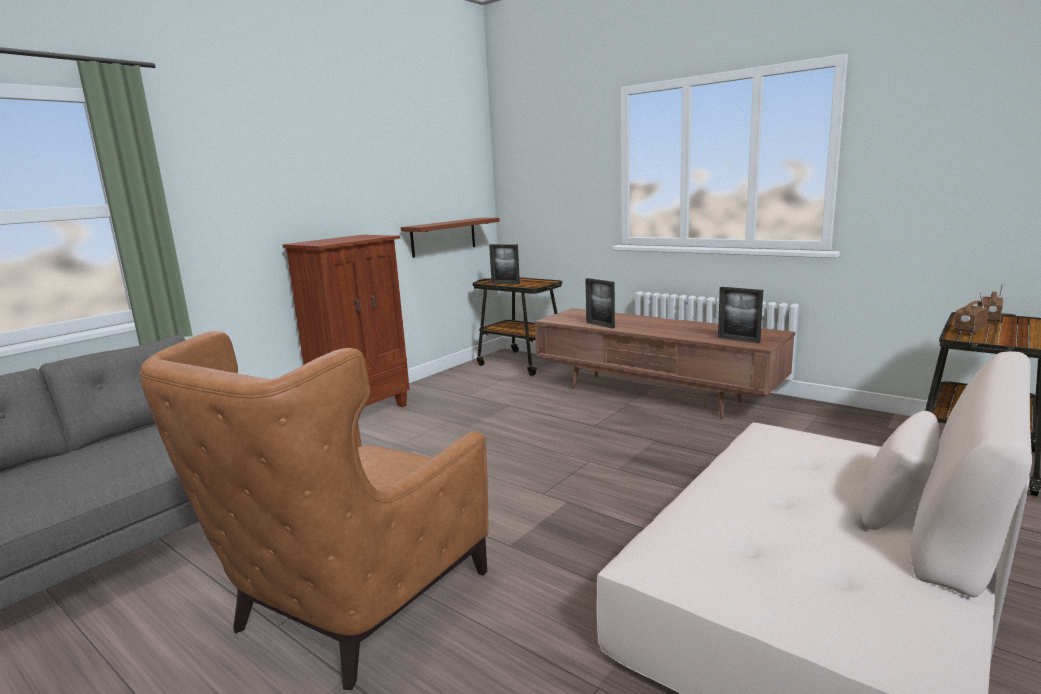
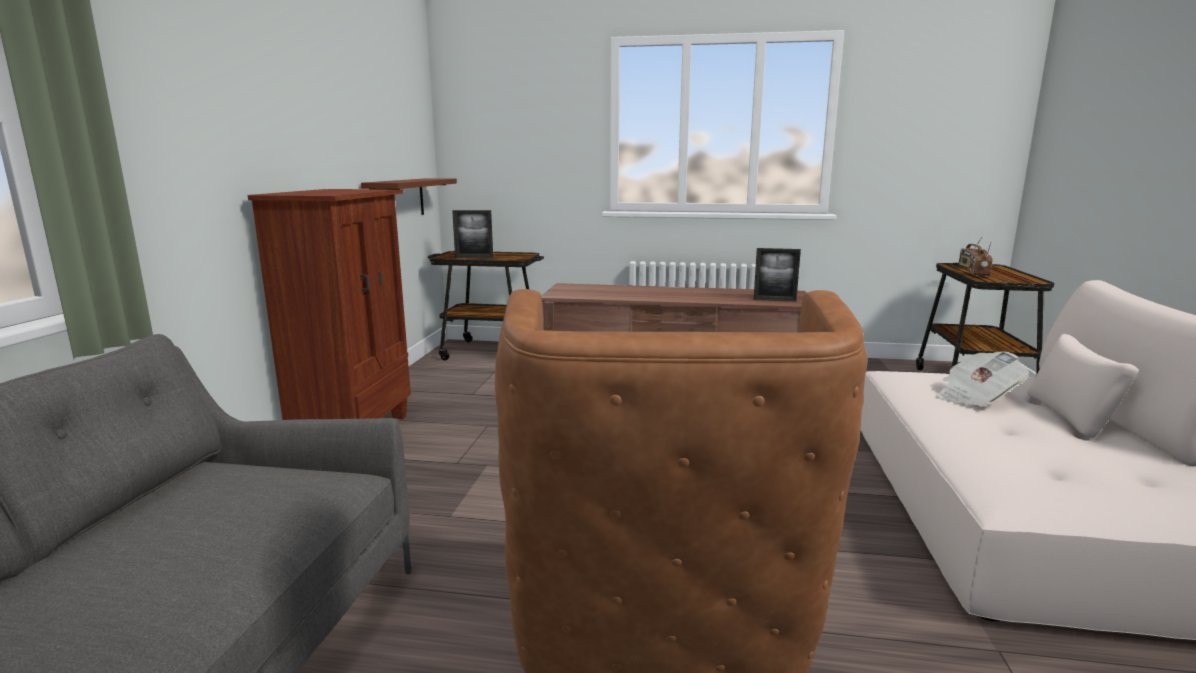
camera: 30 degrees left, 0 degrees up
(600, 325) = (620, 297): picture frame -> none
(805, 465) = (976, 398): none -> newspaper

